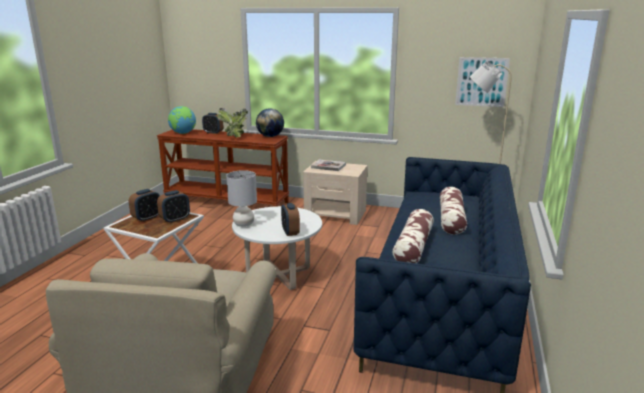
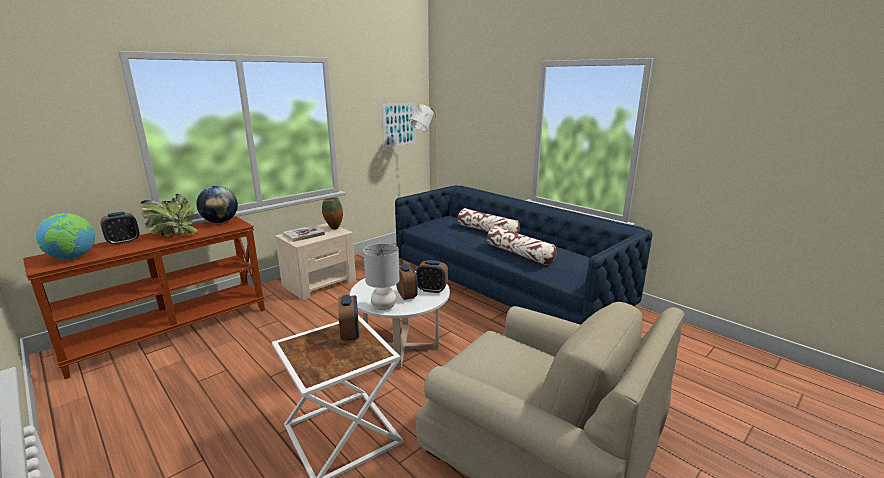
camera: 60 degrees left, 0 degrees up
(147, 218) = (316, 353): alarm clock -> alarm clock (406, 295)
(355, 170) = (333, 229): none -> vase

